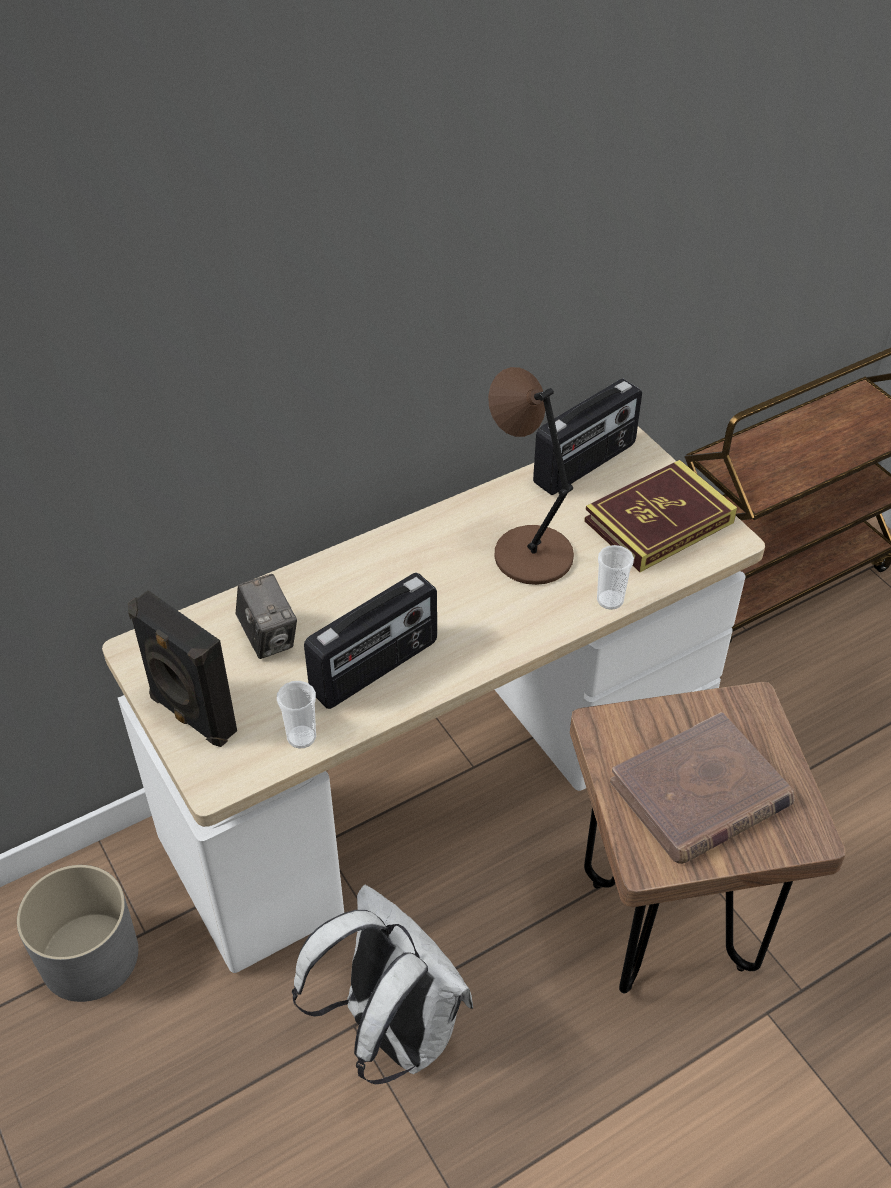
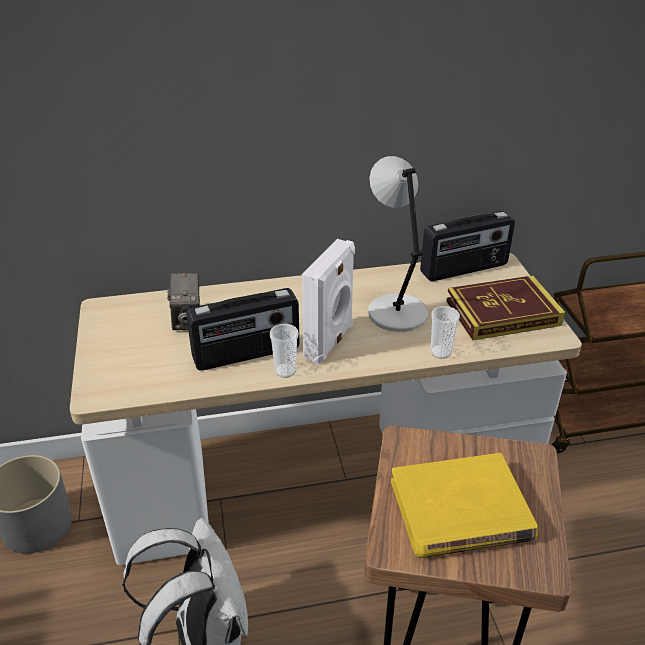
camera: 20 degrees right, 10 degrees down
(191, 716) = (107, 352): black speaker -> none
(301, 737) = (170, 383): cup -> cup (285, 371)
(471, 621) = (330, 342): none -> white speaker
(529, 553) = (395, 311): brown table lamp -> grey table lamp
(700, 794) = (460, 510): brown book -> yellow book

